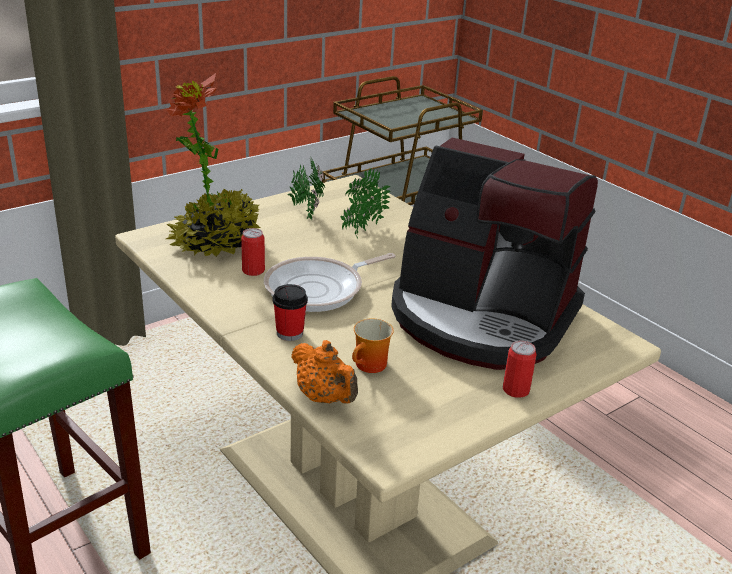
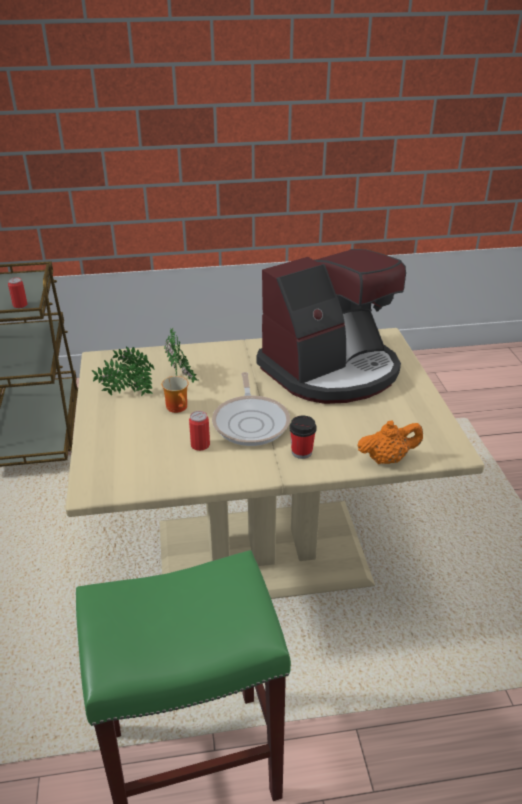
camera: 60 degrees left, 5 degrees up
(215, 242) = (135, 452): potted plant -> none
(371, 367) = (362, 430): mug -> mug (179, 407)
(516, 390) = (413, 386): can -> can (20, 305)

